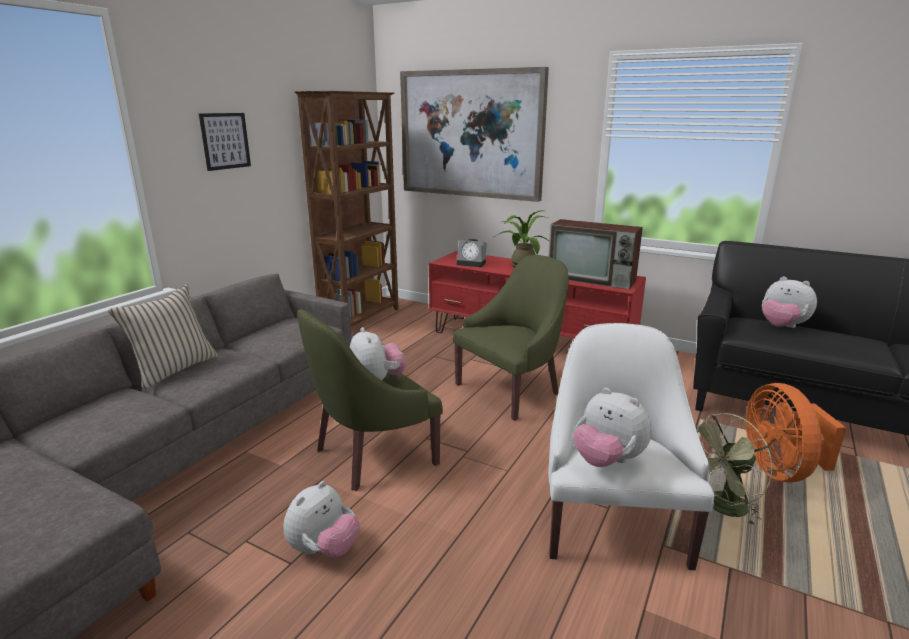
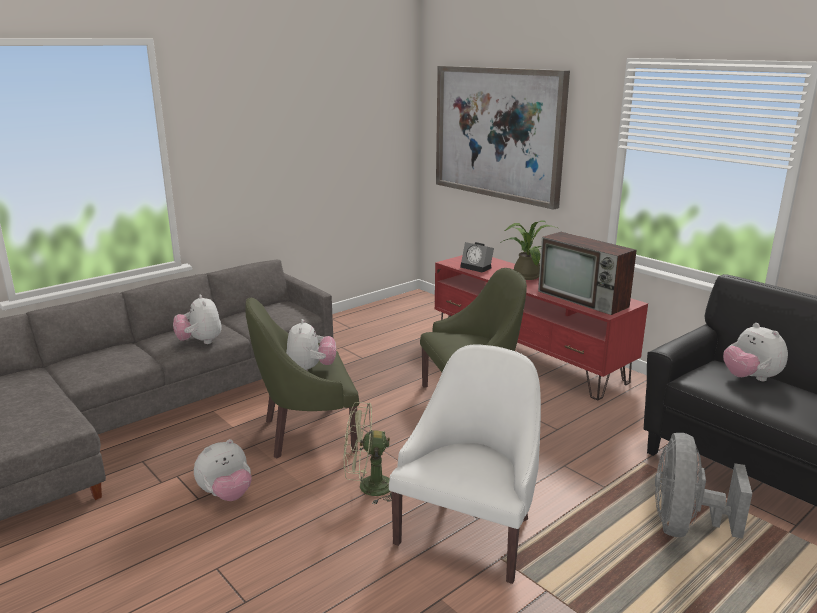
camera: 20 degrees right, 0 degrees up
(173, 369) = (168, 333): beige pillow -> none
(225, 141) = (248, 139): picture -> none
(362, 319) = (379, 310): brown bookcase -> none
(607, 460) = (444, 466): plush toy -> plush toy (200, 342)
(722, 509) = (586, 544): green fan -> green fan (368, 488)
(780, 470) = (685, 526): orange fan -> grey fan

